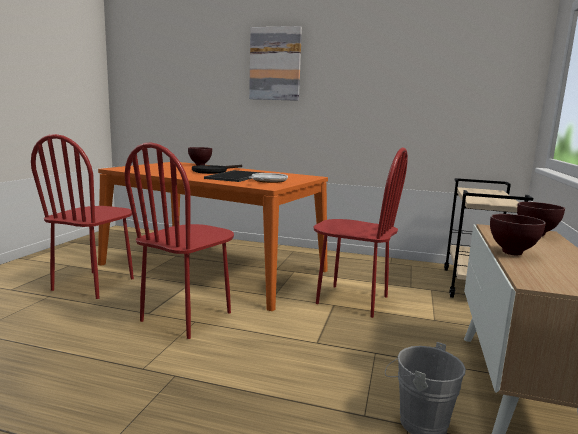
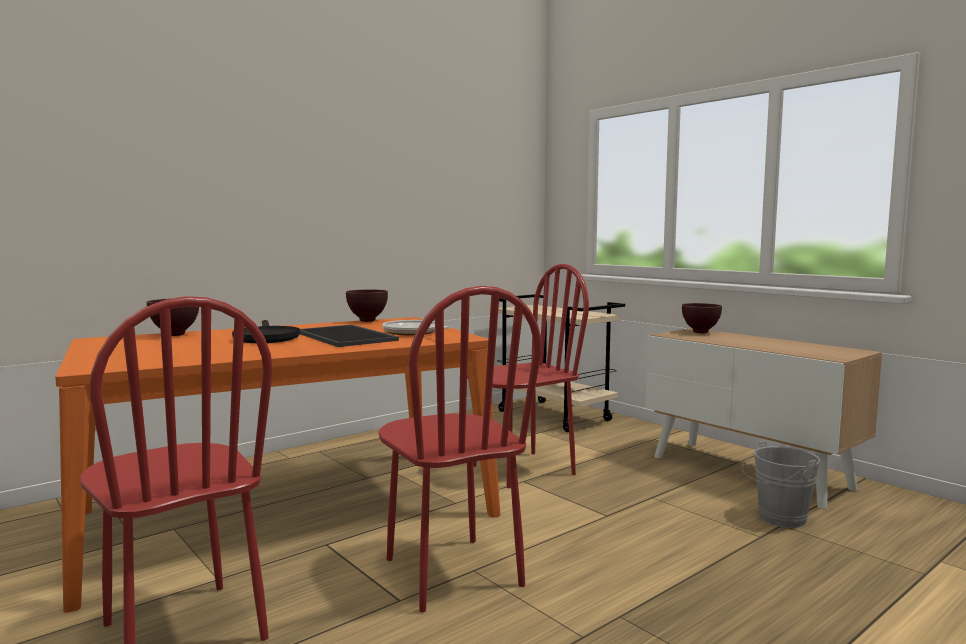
camera: 55 degrees left, 5 degrees down
(275, 64) = (244, 143): picture -> none
(513, 253) = (754, 346): brown bowl -> brown bowl (368, 321)

